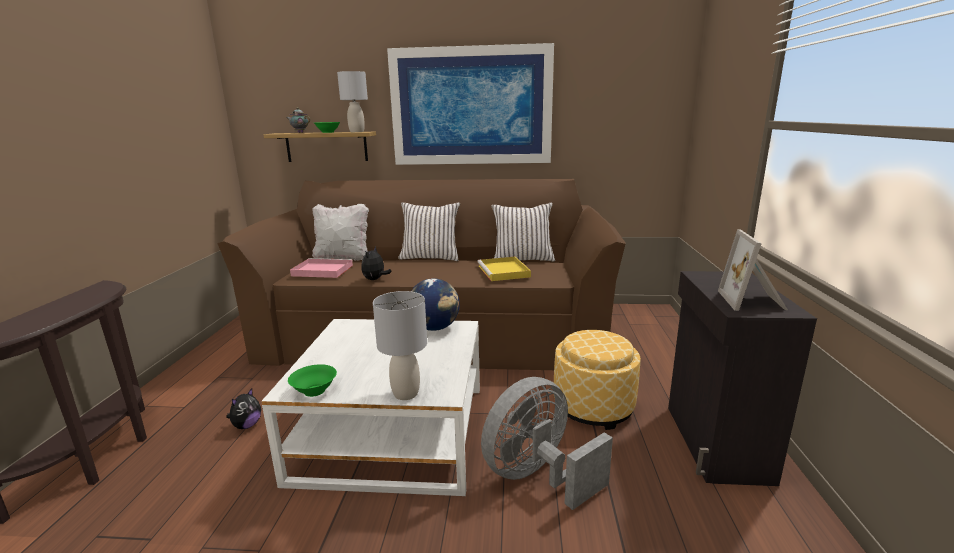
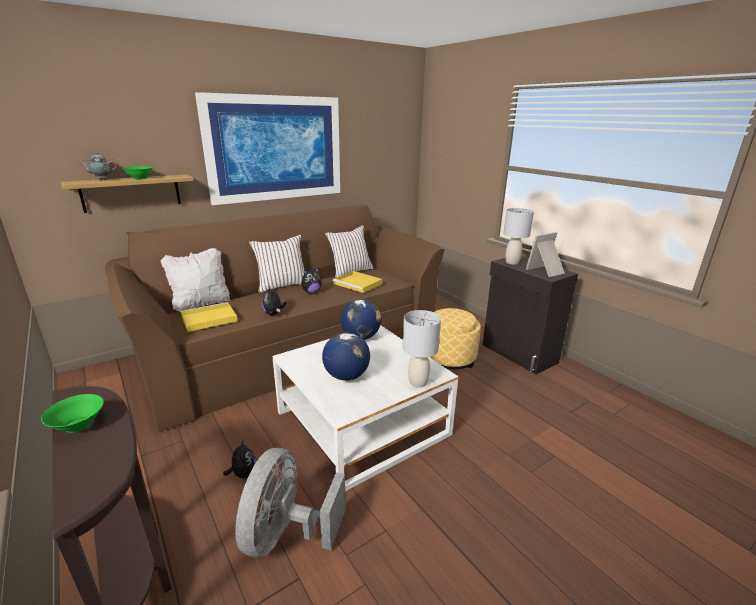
camera: 40 degrees left, 5 degrees up
(314, 390) = (360, 406): green bowl -> green bowl (78, 425)
(321, 270) = (208, 319): pink tray -> yellow tray
(354, 358) = (346, 376): none -> globe
(356, 132) = (174, 176): grey table lamp -> grey table lamp (512, 262)
(441, 268) = (311, 292): none -> plush toy
(538, 476) = (471, 406): grey fan -> grey fan (287, 534)
(753, 301) = (546, 271): picture frame -> picture frame turned 90 degrees clockwise

